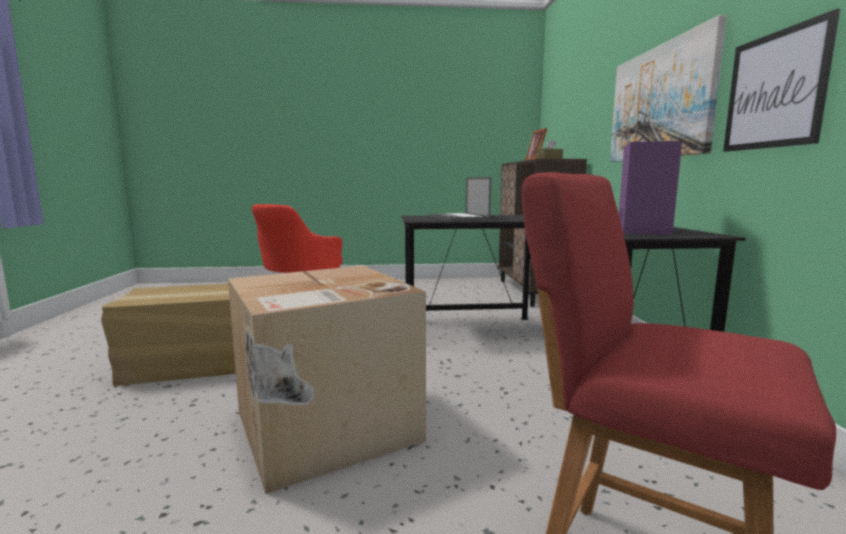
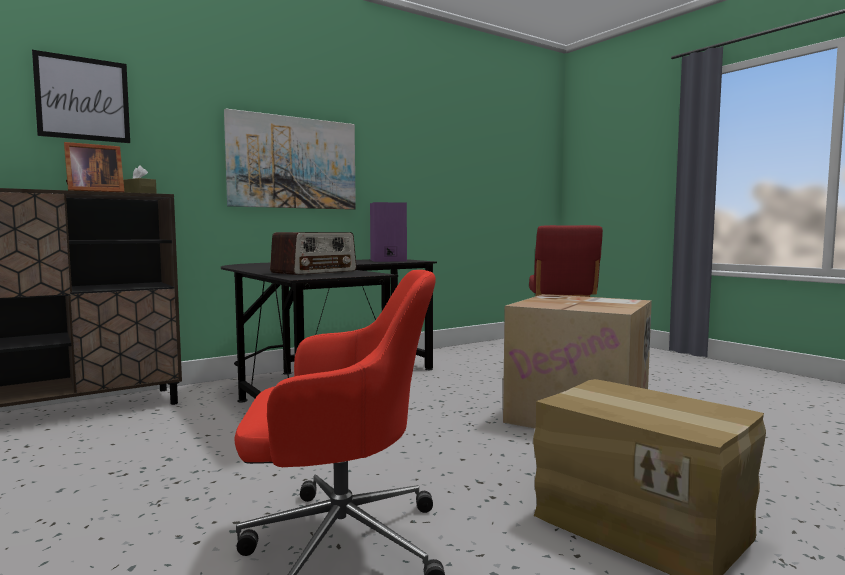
camera: 120 degrees left, 5 degrees down
(459, 218) = (315, 272): laptop -> radio
(774, 90) = (390, 181): picture -> picture (83, 99)

